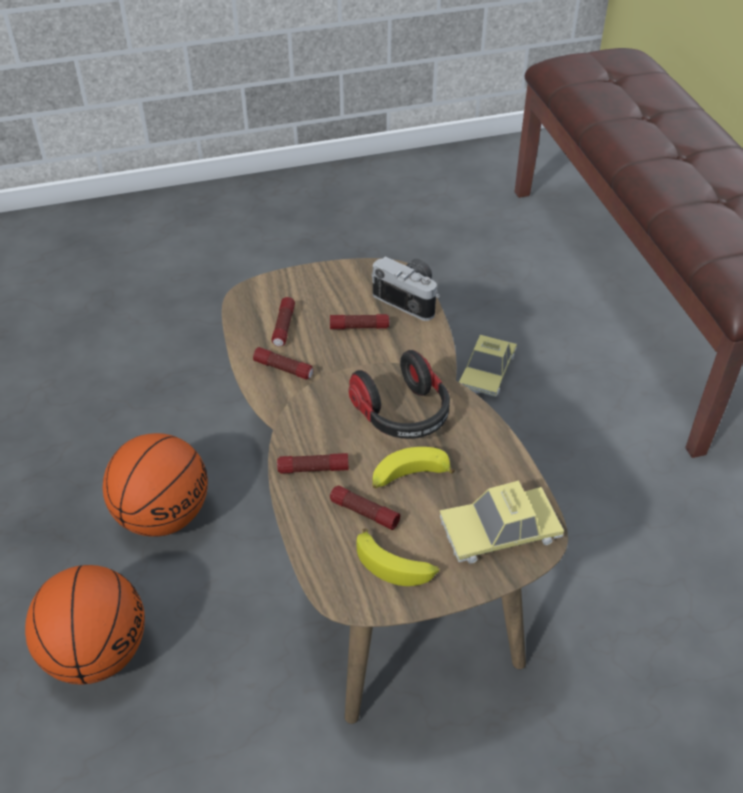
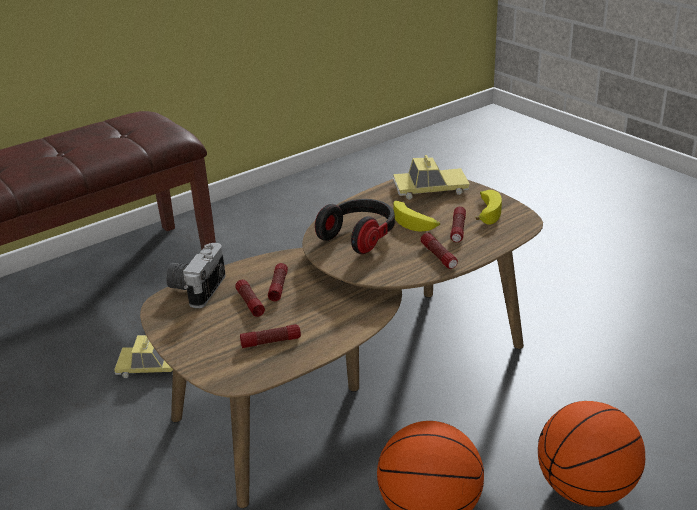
camera: 110 degrees left, 15 degrees down
(284, 369) = (325, 325): flashlight -> flashlight (278, 287)
(499, 531) = (430, 189): toy car -> toy car turned 60 degrees counterclockwise

